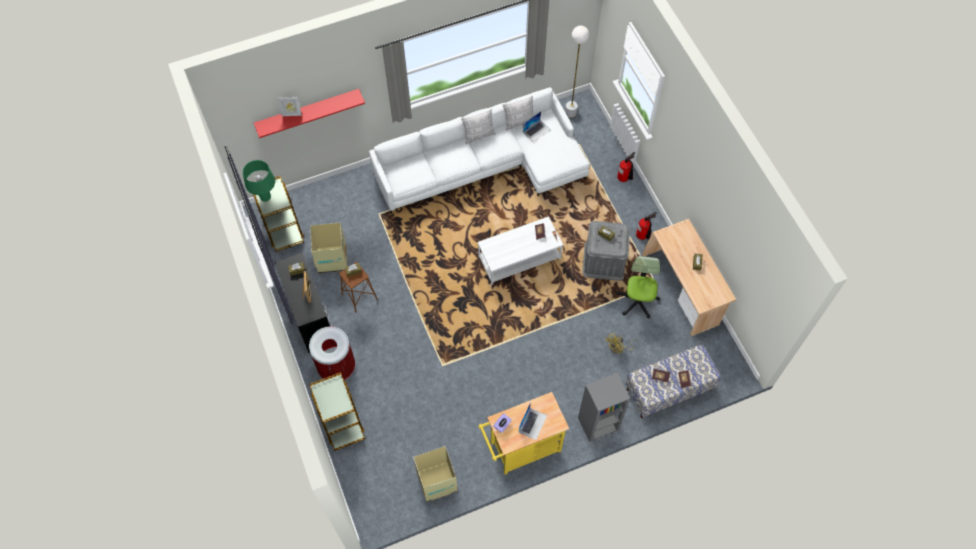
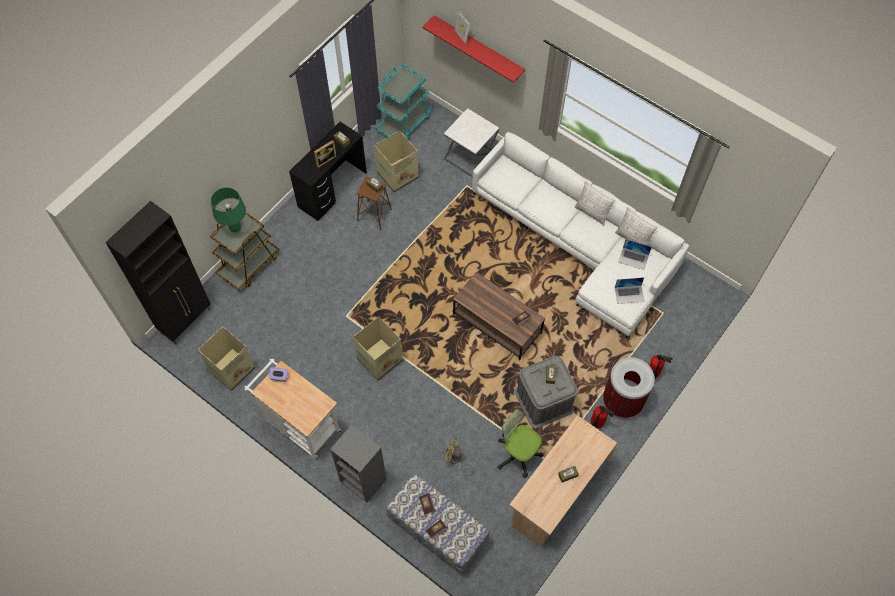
camera: 60 degrees right, 0 degrees up
(265, 197) = (398, 80): green table lamp -> green table lamp (235, 228)
(283, 228) = (404, 123): brown cart -> turquoise cart
(336, 367) = (296, 235): trash can -> trash can (622, 401)
(352, 196) = (470, 156): none -> white side table
(364, 499) = (186, 321): none -> black cabinet
(499, 360) = (379, 360): none -> cardboard box
(519, 257) = (497, 323): white coffee table -> brown coffee table
(521, 449) = (299, 424): yellow cart -> white cart
(532, 423) = (295, 402): laptop -> laptop (629, 294)
(571, 112) = (695, 287): white floor lamp -> none
(637, 301) = (518, 454): office chair -> office chair turned 120 degrees counterclockwise

